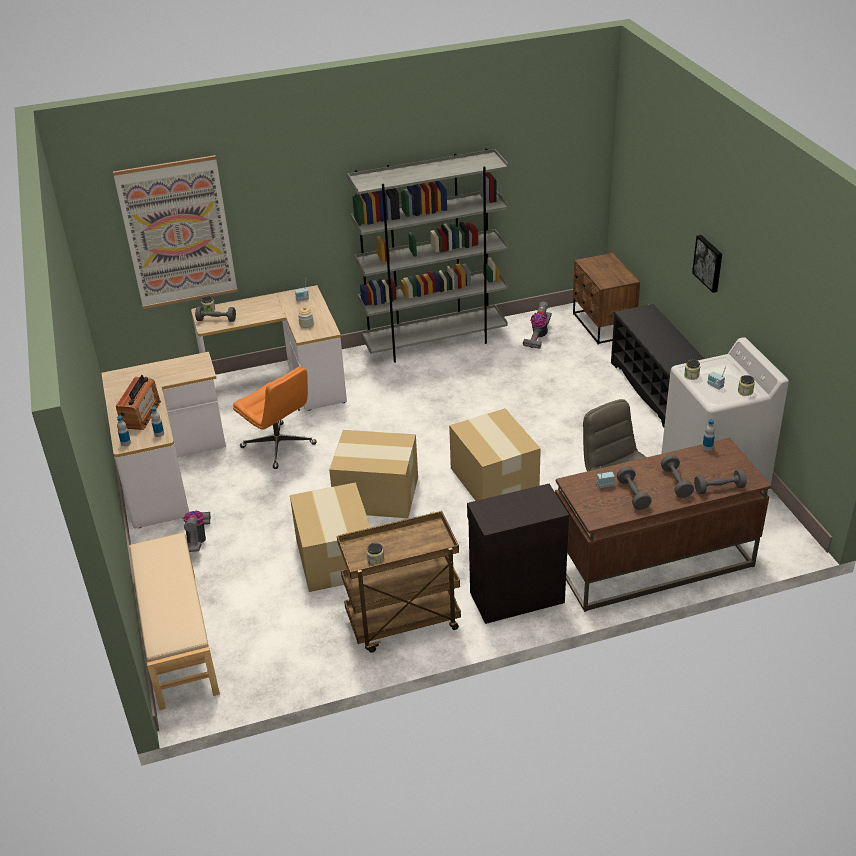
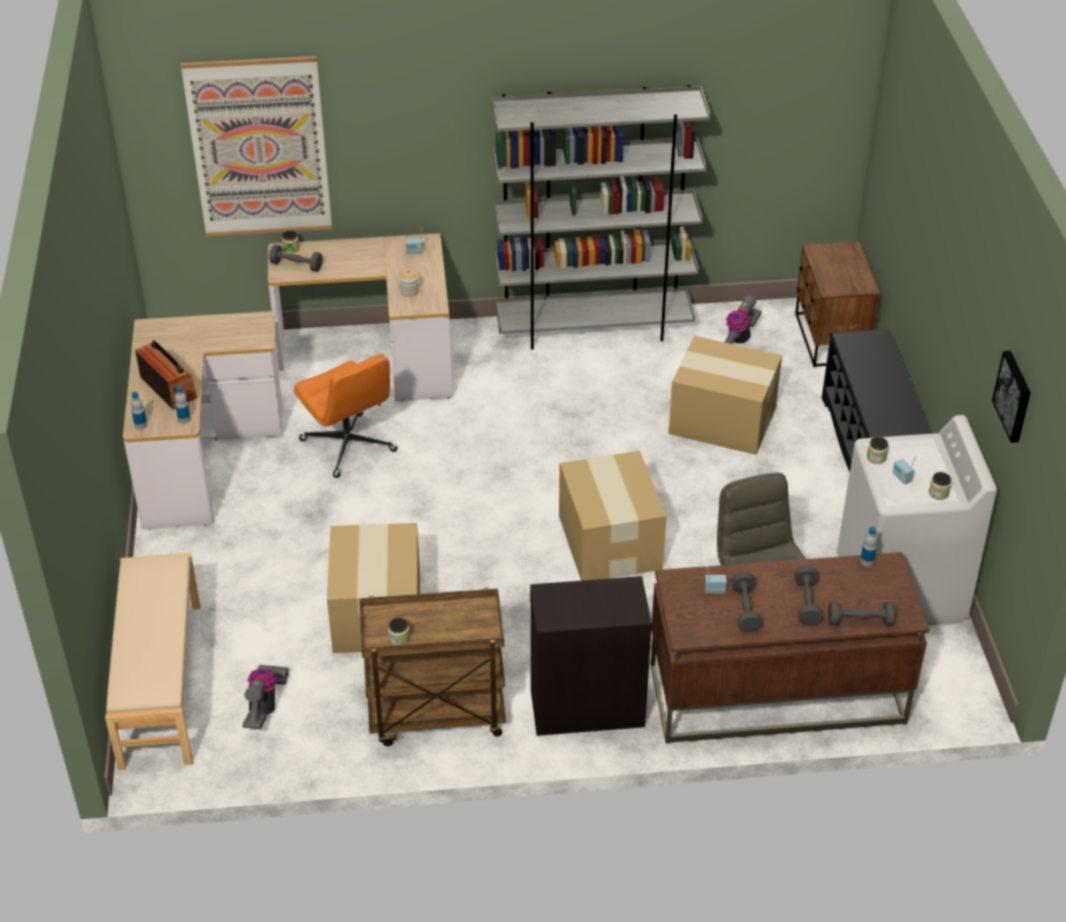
camera: 10 degrees right, 5 degrees up
(141, 414) = (169, 388): radio -> radio turned 60 degrees counterclockwise
(198, 539) = (216, 557): vacuum cleaner -> vacuum cleaner (265, 705)
(375, 494) = (452, 535): cardboard box -> cardboard box (721, 419)
(709, 263) = (946, 301): picture -> picture (1014, 396)

